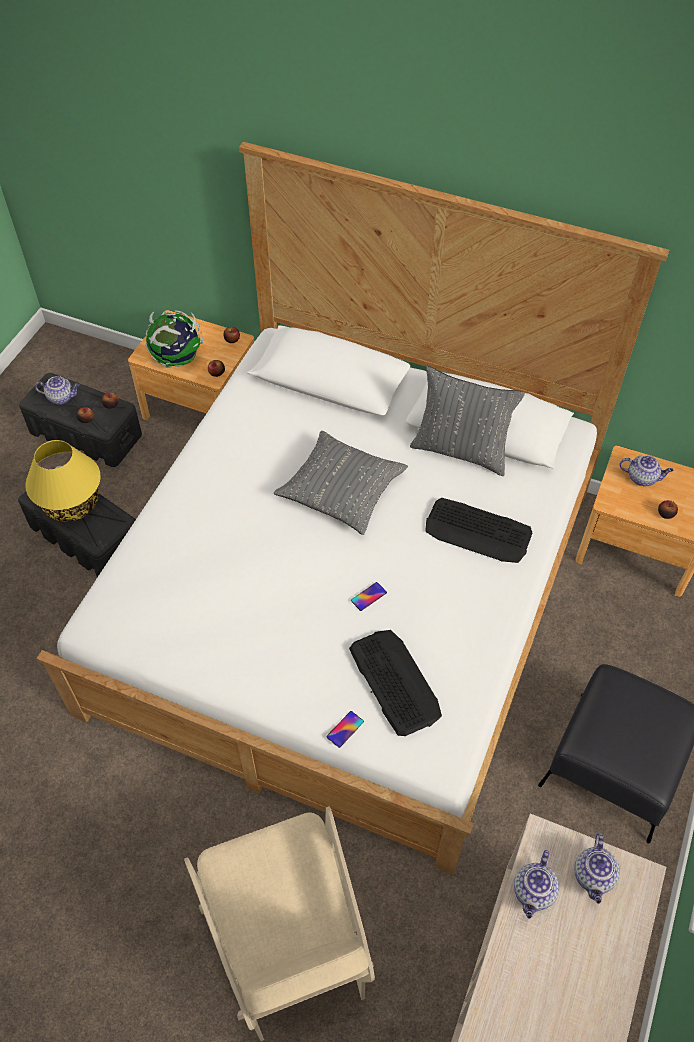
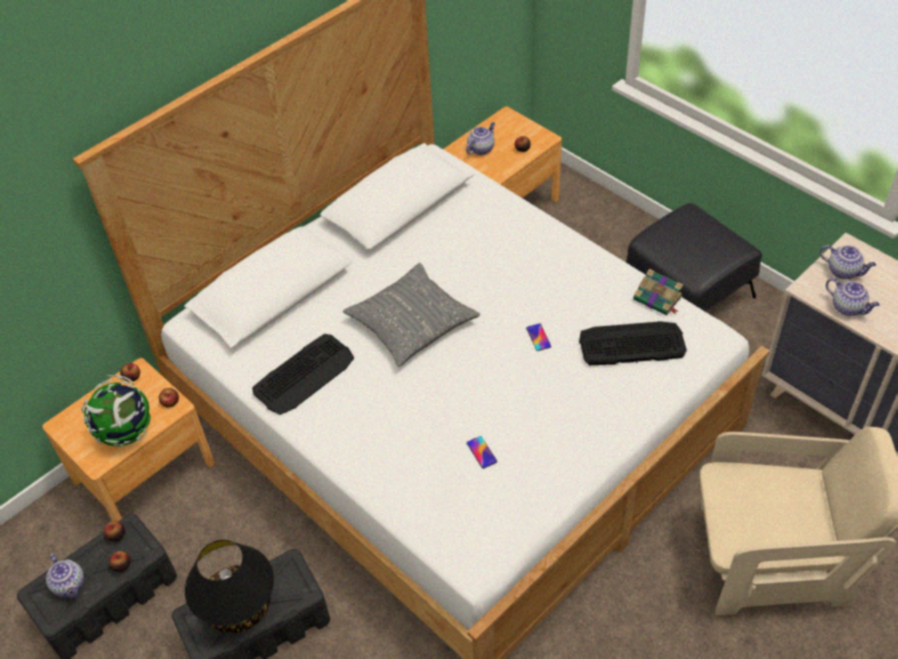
camera: 65 degrees left, 5 degrees down
(61, 397) = (70, 585): teapot -> teapot turned 120 degrees clockwise
(71, 504) = (239, 606): yellow table lamp -> black table lamp
(345, 729) = (665, 390): phone -> phone (481, 452)
(461, 450) = (413, 229): grey pillow -> none
(471, 691) = (658, 299): none -> book
(478, 531) = (506, 245): keyboard -> keyboard (304, 374)

